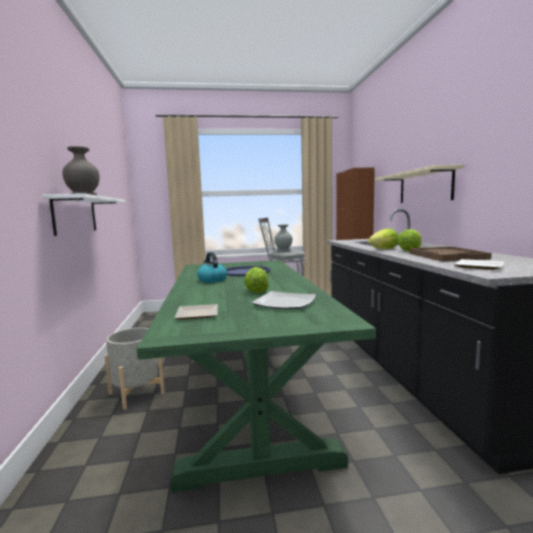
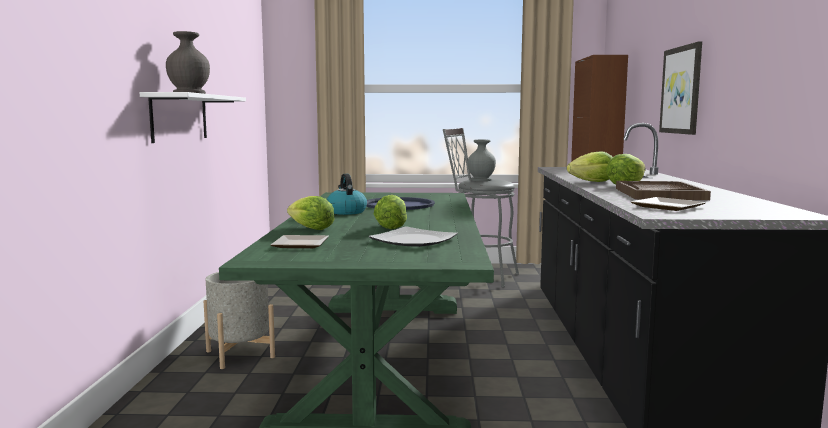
camera: 10 degrees right, 0 degrees up
(196, 297) = (311, 229): none -> lettuce
(425, 187) = (682, 90): beige shelf -> picture

